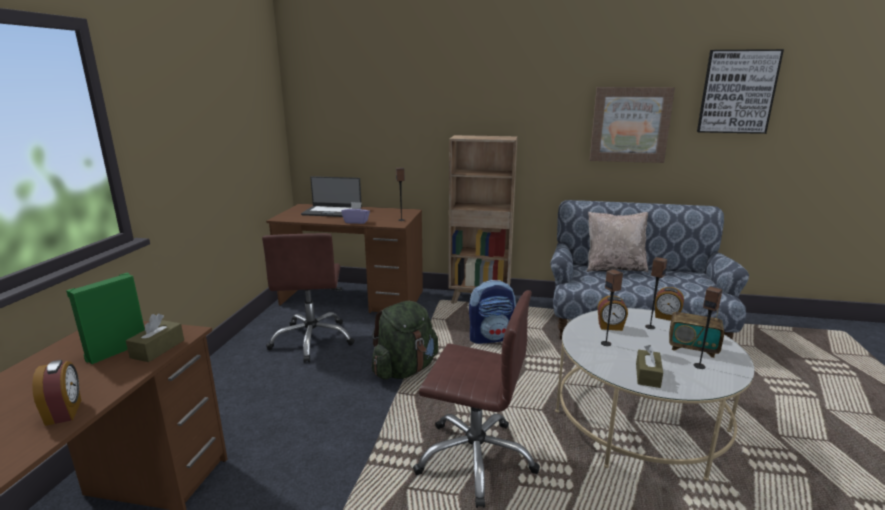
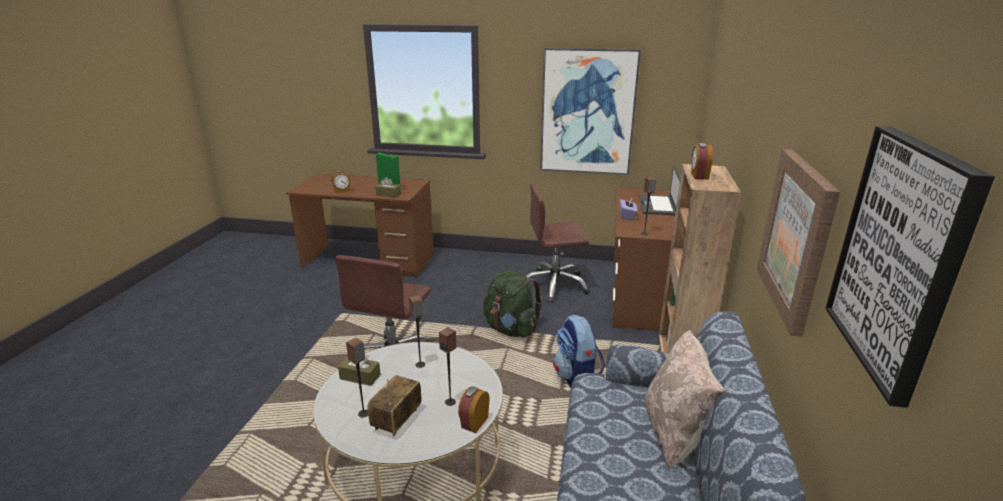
camera: 90 degrees right, 5 degrees up
(224, 142) = (587, 112): none -> picture
(610, 327) = (453, 374): alarm clock -> alarm clock (699, 176)

